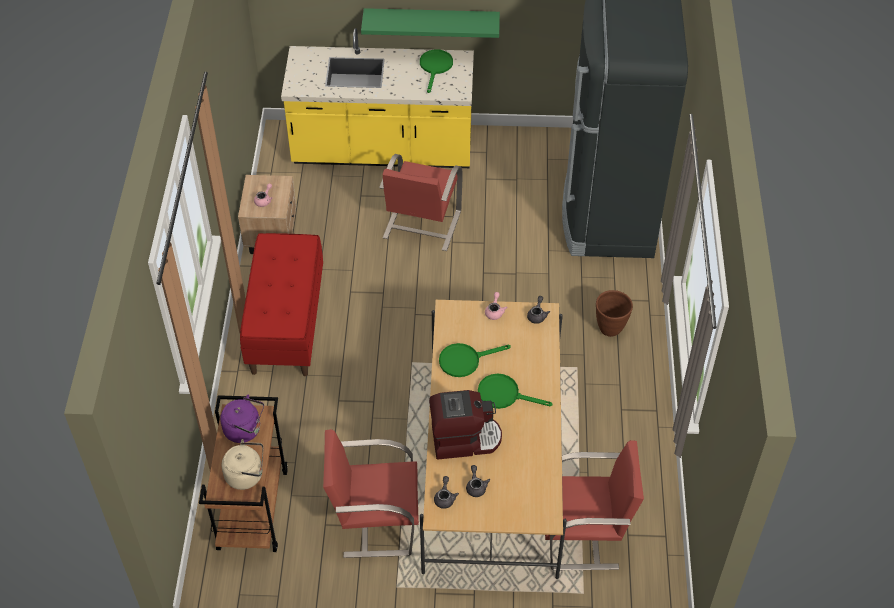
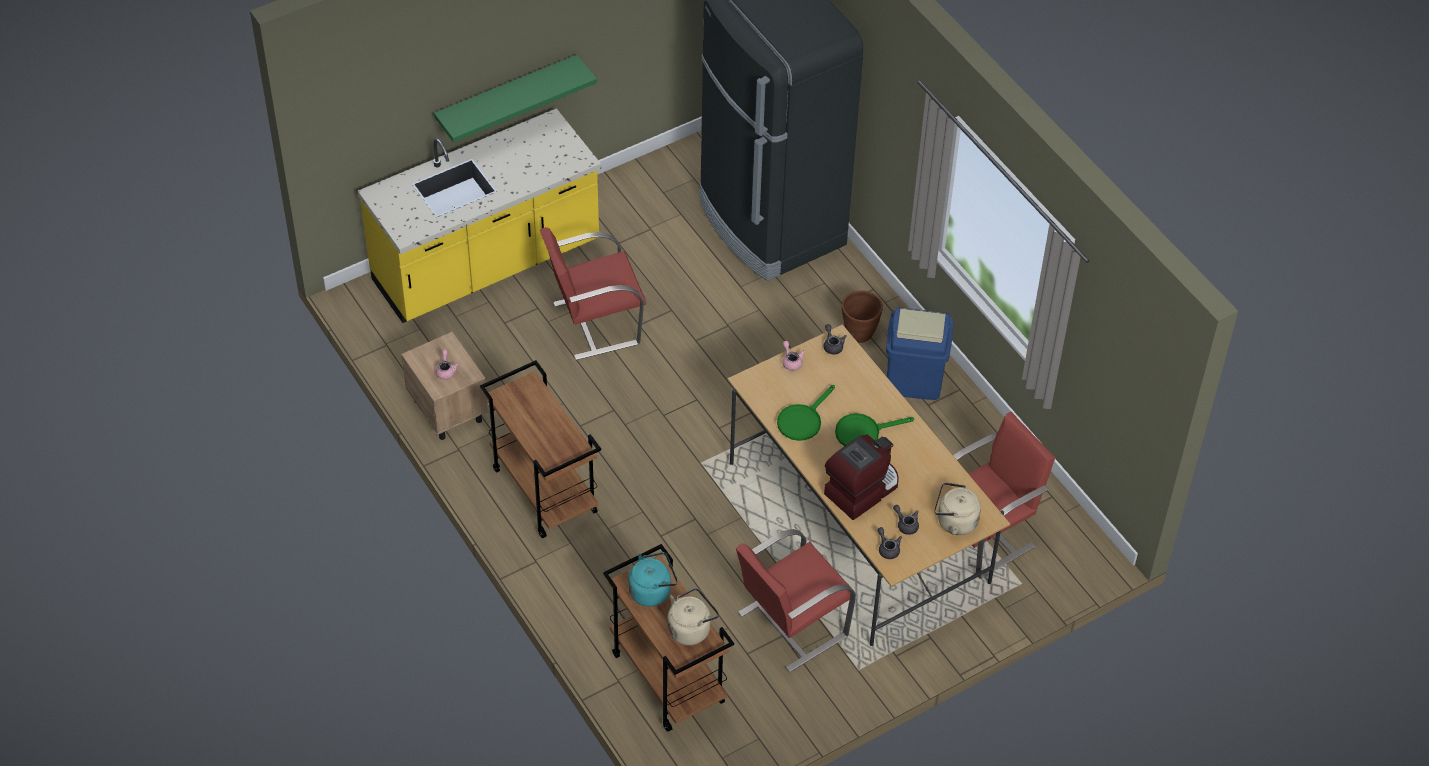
camera: 35 degrees left, 0 degrees up
(245, 430) = (652, 591): purple kettle -> turquoise kettle
(286, 324) = (543, 490): red bench -> brown cart
(421, 225) = (594, 323): red chair -> red chair turned 90 degrees clockwise
(435, 67) = (533, 144): green frying pan -> none
(517, 506) = (954, 521): none -> beige kettle
(625, 384) = (914, 379): none -> blue trash can

